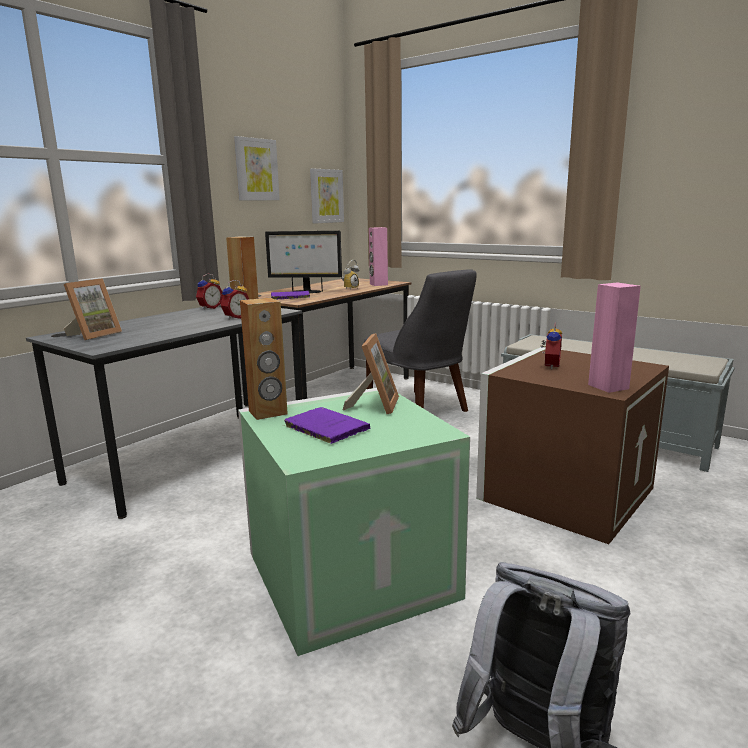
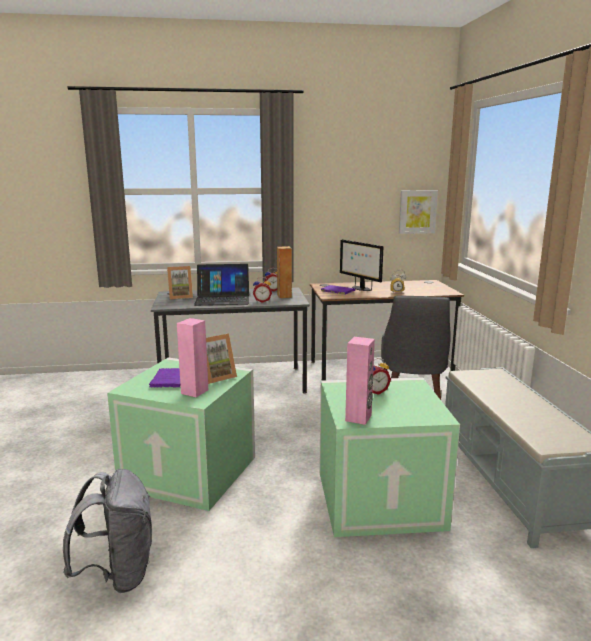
camera: 45 degrees right, 0 degrees up
(171, 325) = (222, 299): none -> laptop
(256, 169) = (344, 193): picture -> none
(268, 413) = (171, 363): brown speaker -> none
(378, 284) = (430, 292): pink speaker -> pink speaker (194, 391)
(564, 492) = (380, 498): brown storage box -> green storage box

